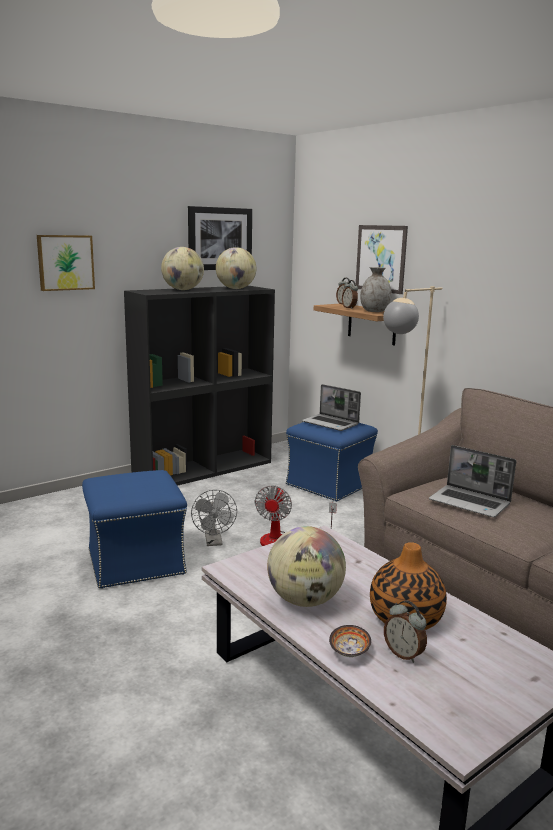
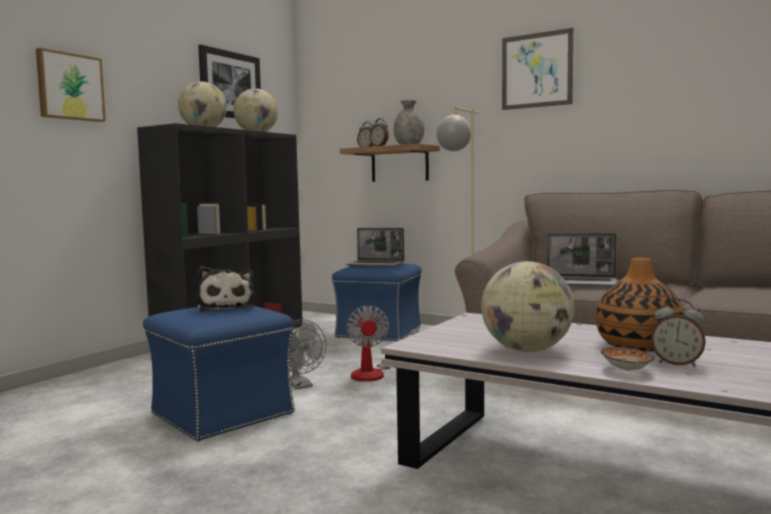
camera: 20 degrees left, 10 degrees down
(143, 479) = (226, 307): none -> plush toy
(380, 258) = (404, 98): picture -> picture (536, 70)

